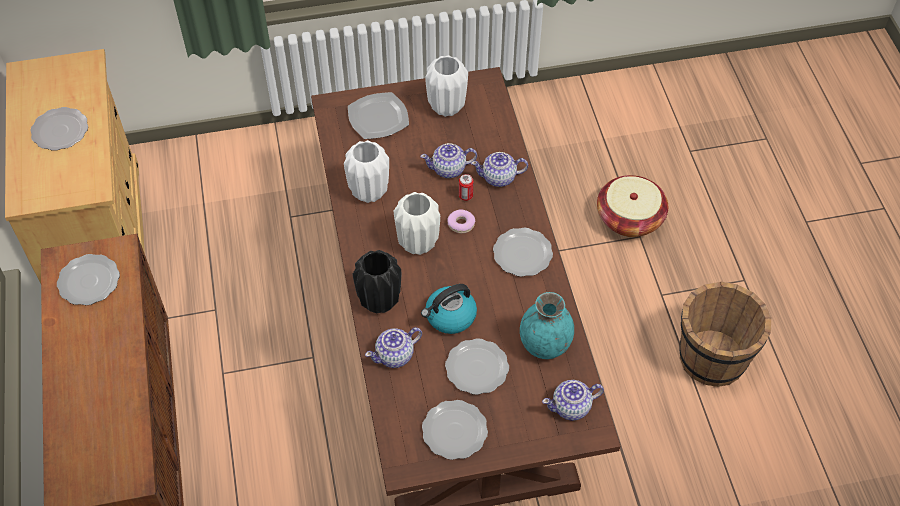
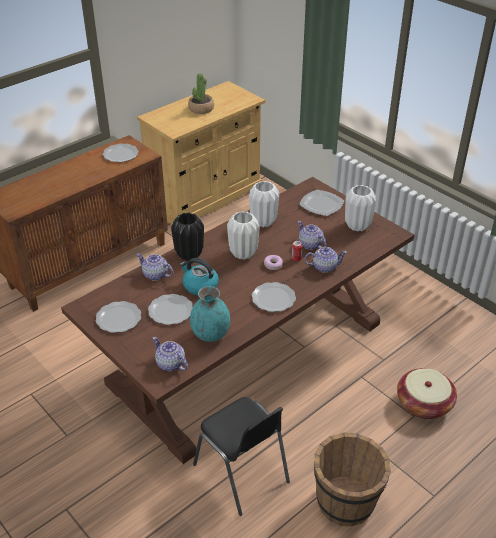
camera: 60 degrees right, 15 degrees down
(59, 130) = (201, 109): plate -> potted plant
(499, 178) = (324, 267): teapot -> teapot turned 120 degrees clockwise
(626, 436) = (242, 474): none -> black chair

